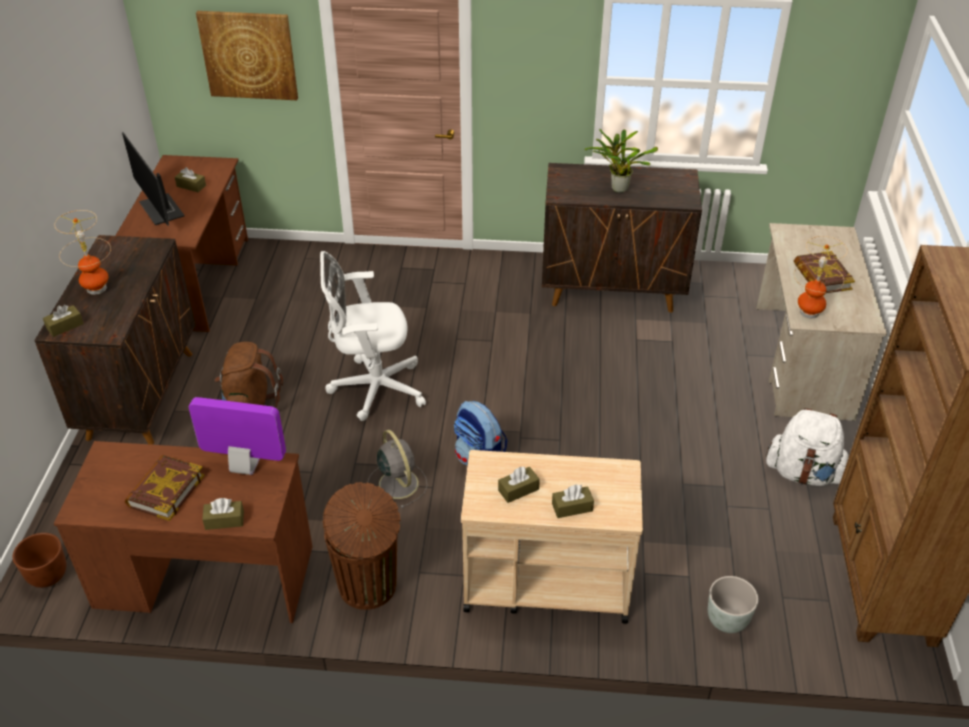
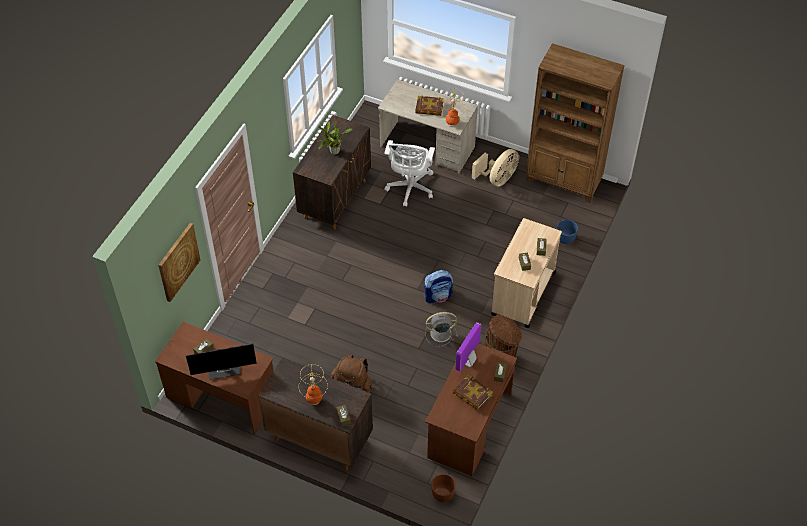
camera: 70 degrees left, 10 degrees up
(373, 388) = (365, 327): white office chair -> white office chair (410, 189)
(727, 620) = (565, 239): grey planter -> blue planter
(803, 473) = (497, 179): white backpack -> beige fan

